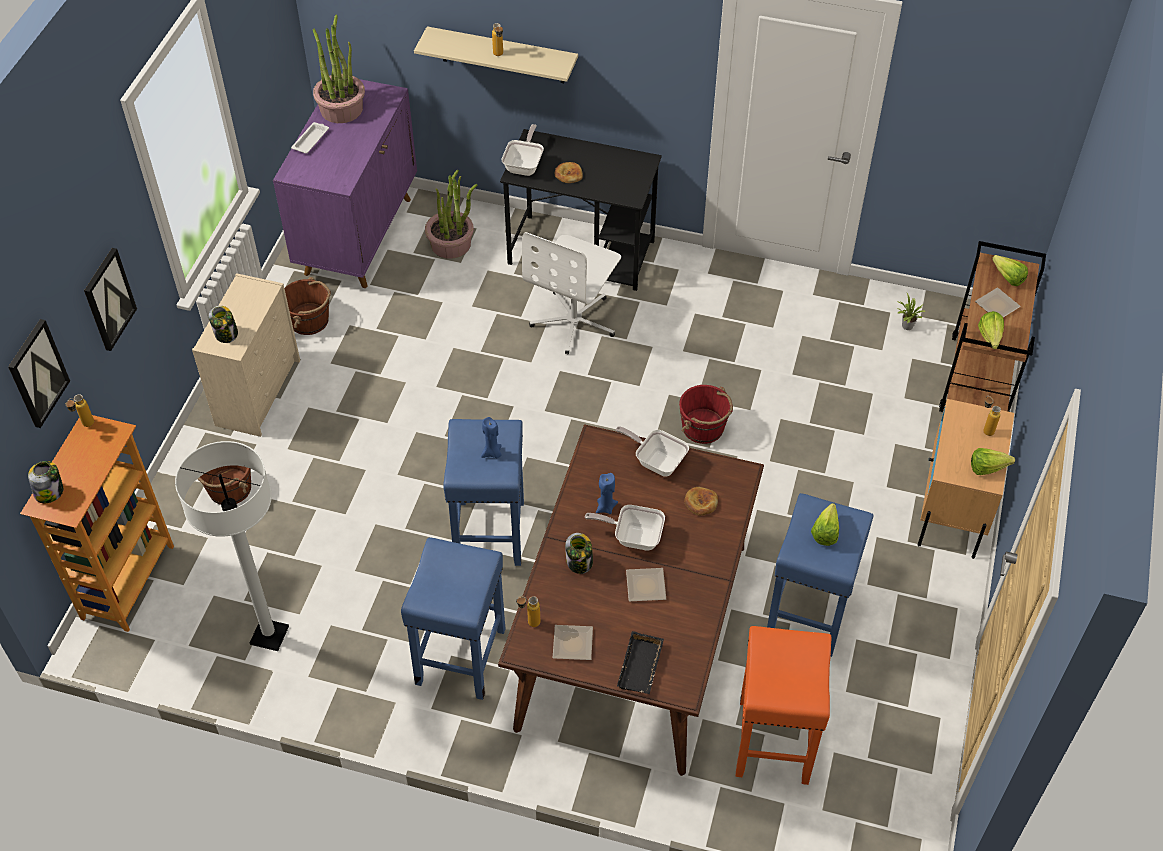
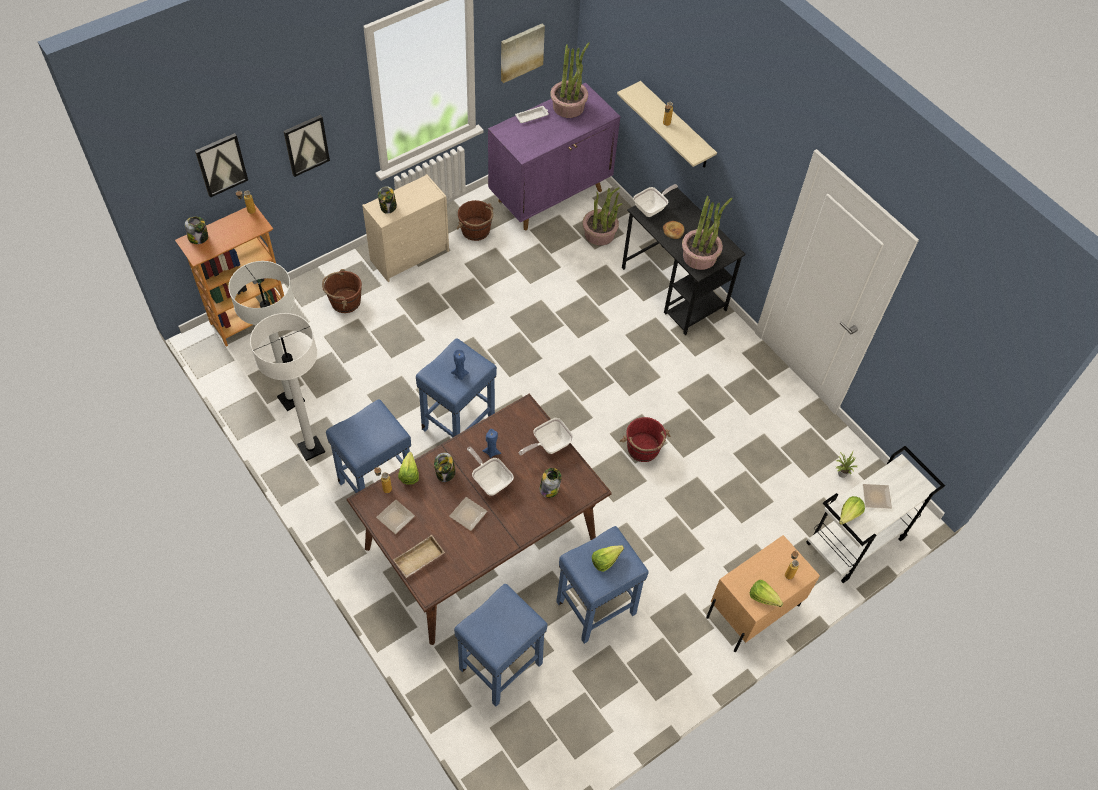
camera: 35 degrees right, 5 degrees up
(261, 66) = (521, 52): none -> picture
(347, 671) = (311, 449): none -> white floor lamp
(574, 321) = (628, 330): white office chair -> none
(620, 183) = (699, 256): none -> potted plant
(641, 667) = (419, 560): black tray -> beige tray
(656, 461) = (548, 445): frying pan -> frying pan turned 105 degrees counterclockwise
(701, 503) = (549, 488): bread -> jar
(774, 743) = (500, 667): orange stool -> blue stool
(978, 381) = (855, 542): brown cart -> white cart
(1006, 276) = (904, 482): lettuce -> lettuce (410, 472)

